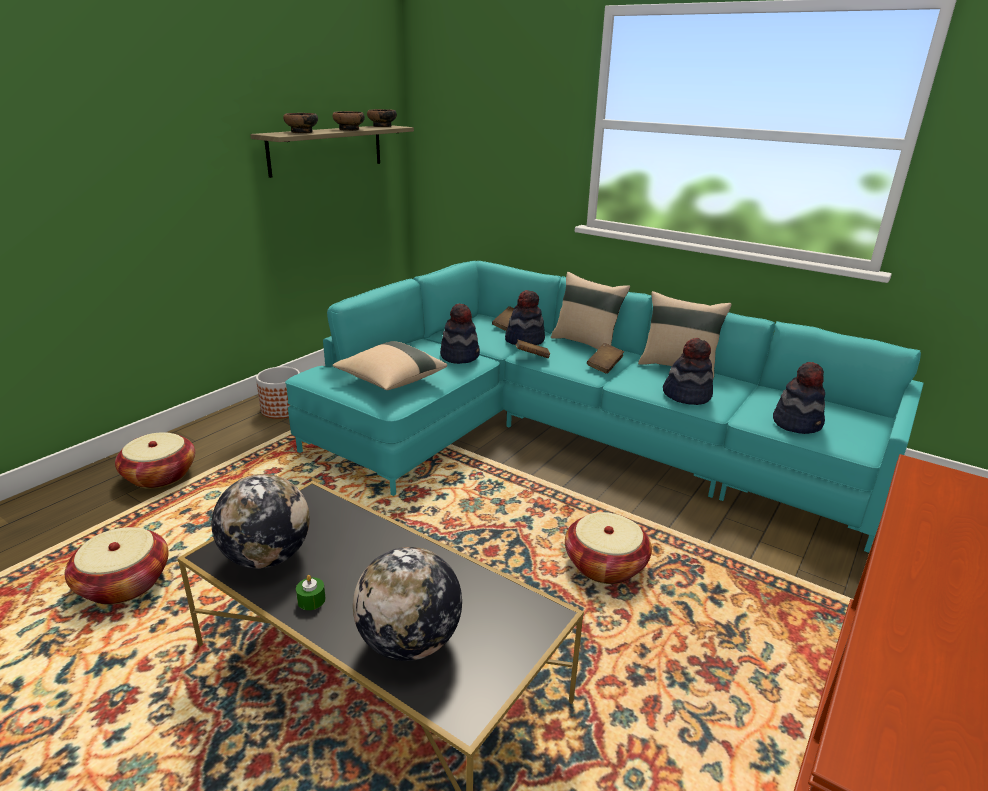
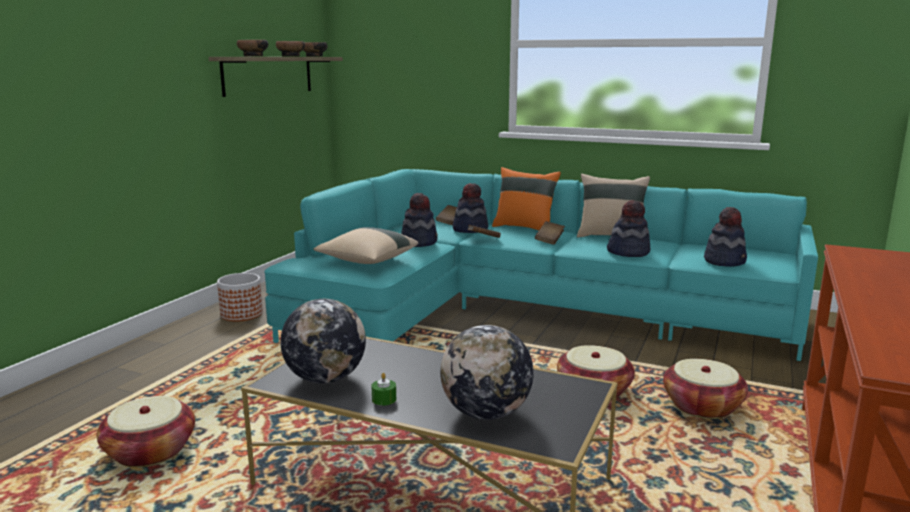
camera: 10 degrees left, 10 degrees down
(160, 476) = (143, 372): basket -> basket (702, 406)
(586, 343) = (524, 228): beige pillow -> orange pillow

